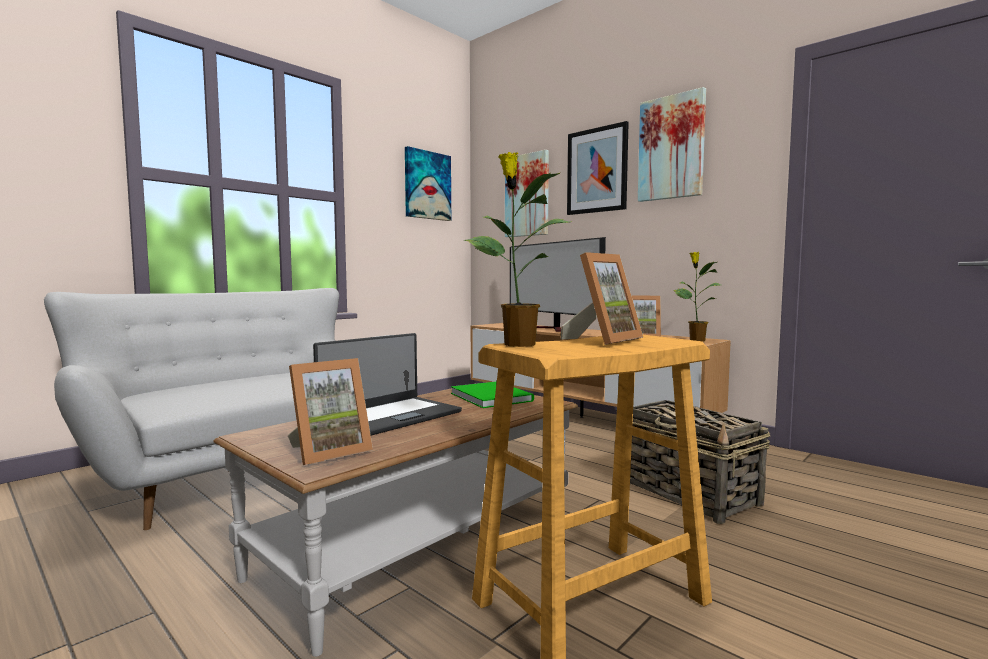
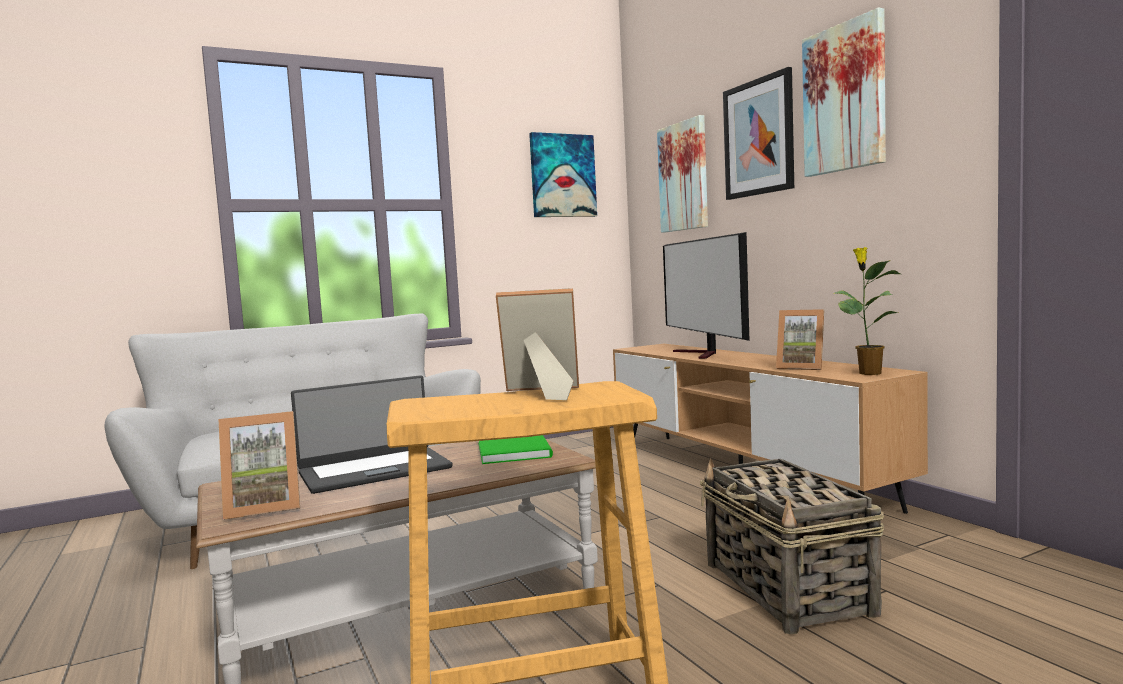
camera: 20 degrees right, 0 degrees up
(517, 344) = (423, 400): potted plant -> none
(603, 340) = (541, 393): picture frame -> picture frame turned 150 degrees counterclockwise

